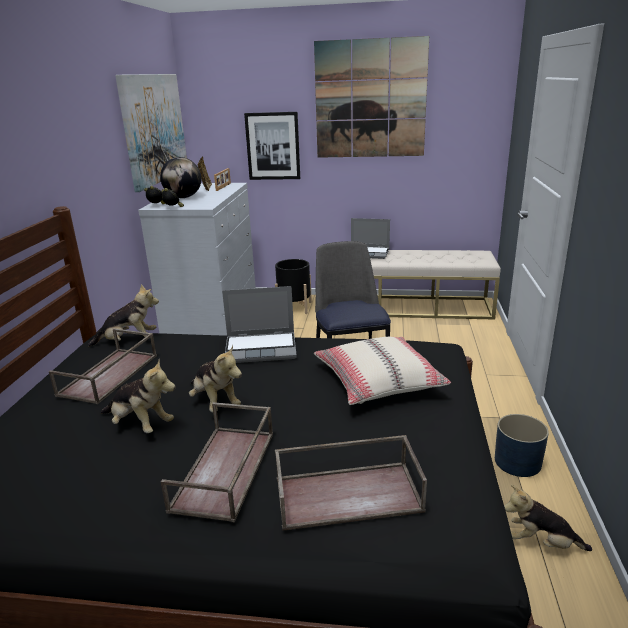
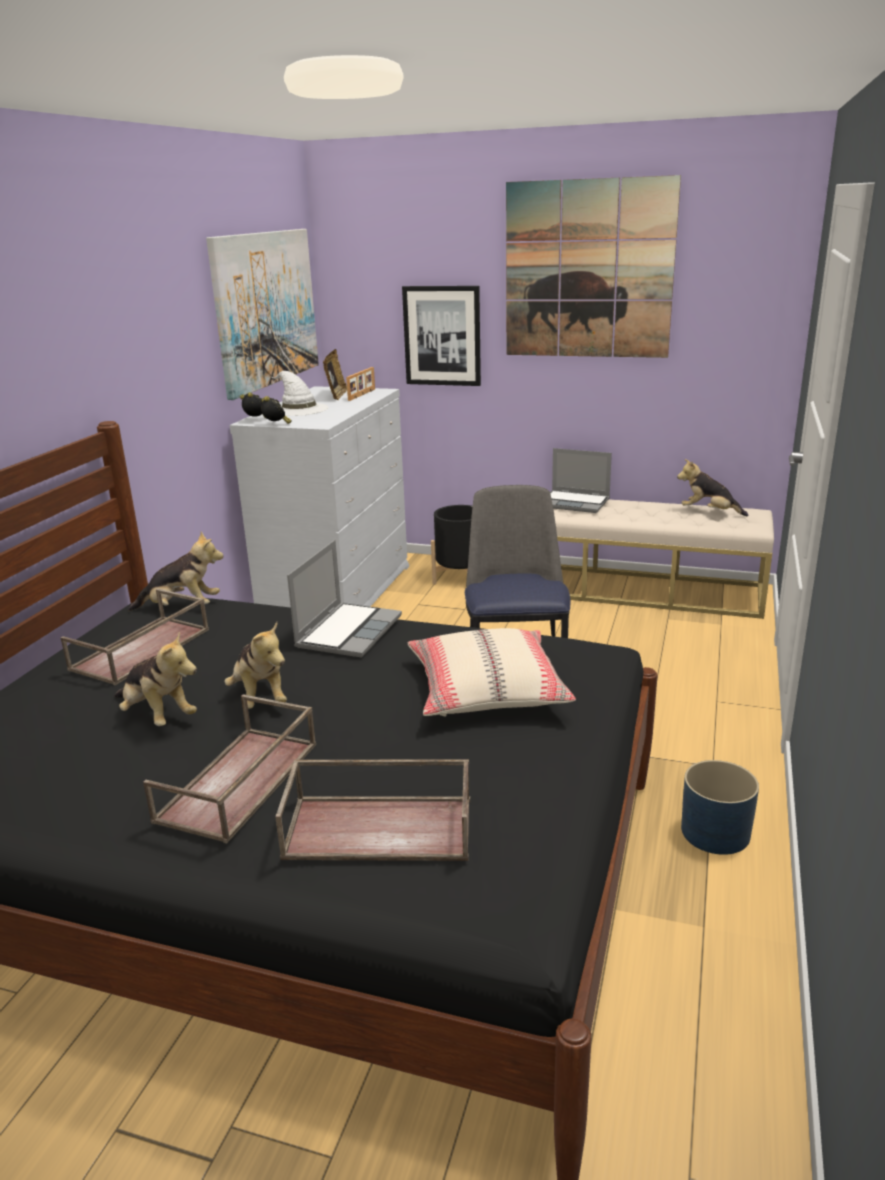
camera: 10 degrees right, 0 degrees up
(183, 197) = (298, 409): globe -> white hat
(262, 348) = (348, 631): laptop -> laptop turned 75 degrees counterclockwise
(541, 543) = (706, 946): plush toy -> plush toy (709, 512)

